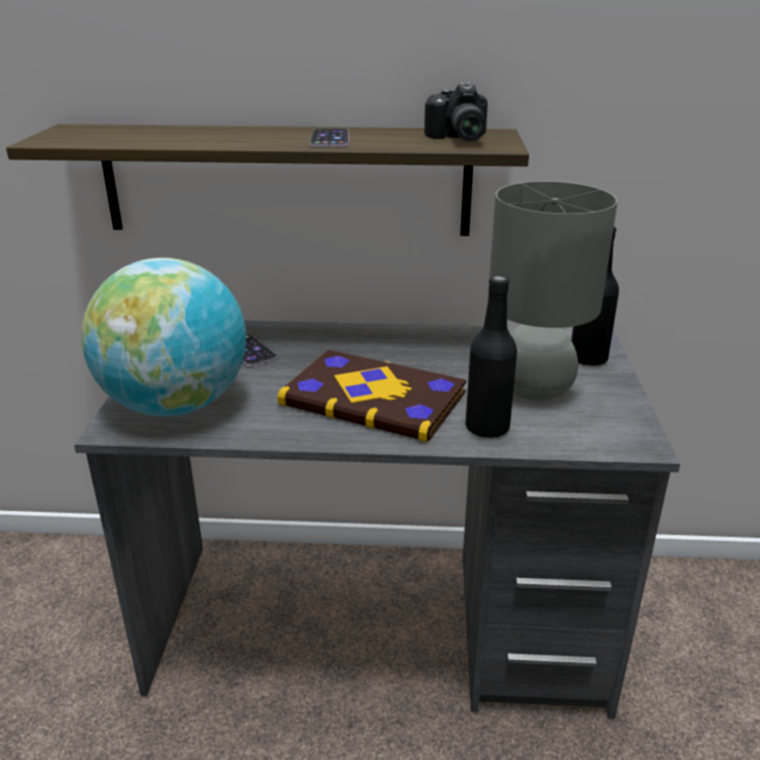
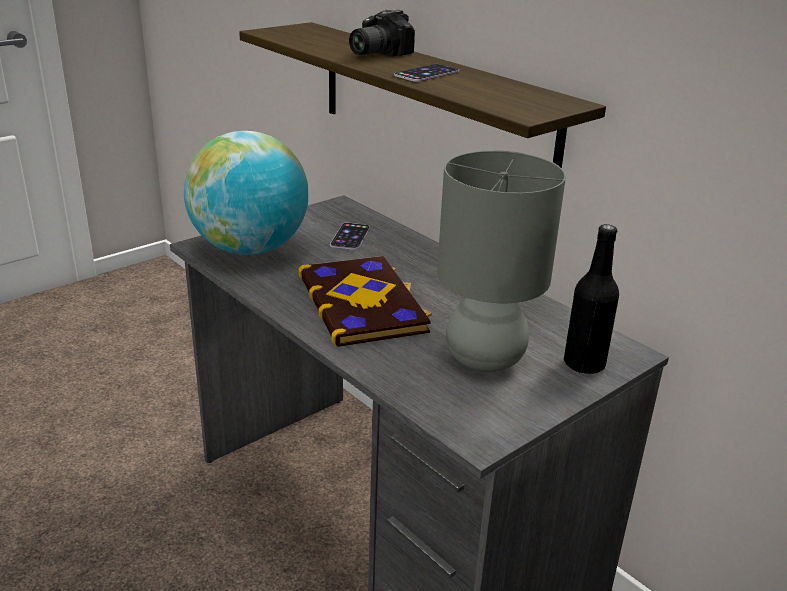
camera: 45 degrees right, 0 degrees up
(457, 138) = (517, 99): camera -> camera (374, 53)
(487, 428) = (393, 362): black bottle -> none

